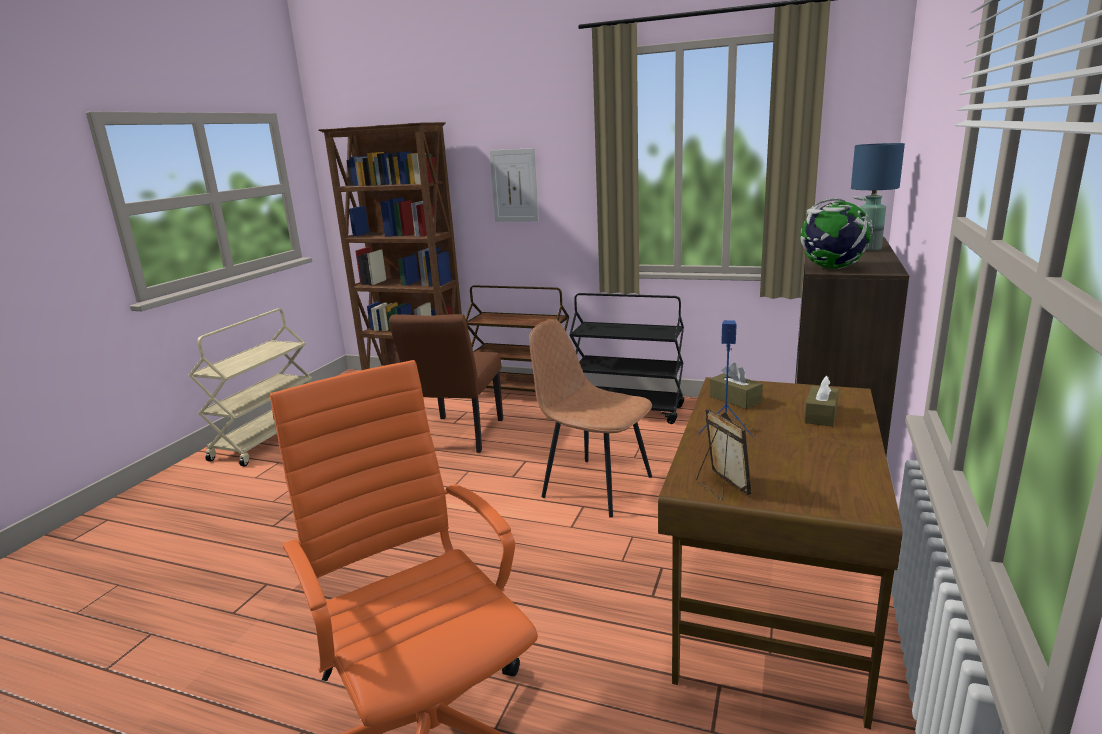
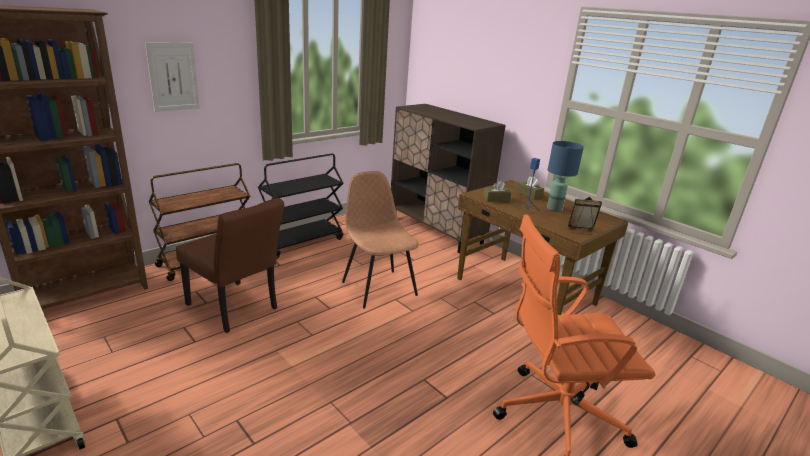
camera: 65 degrees left, 5 degrees up
(595, 486) = (378, 287): brown chair -> brown chair turned 90 degrees clockwise
(832, 268) = (473, 124): globe -> none
(869, 249) = (447, 112): blue table lamp -> blue table lamp (555, 209)

